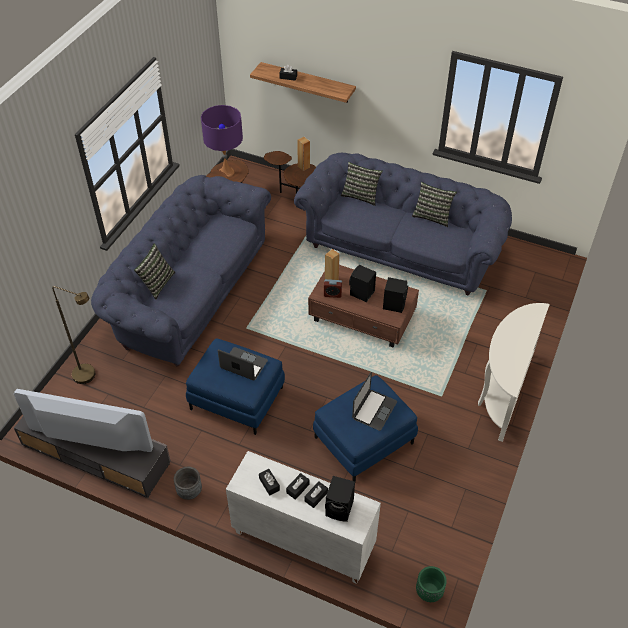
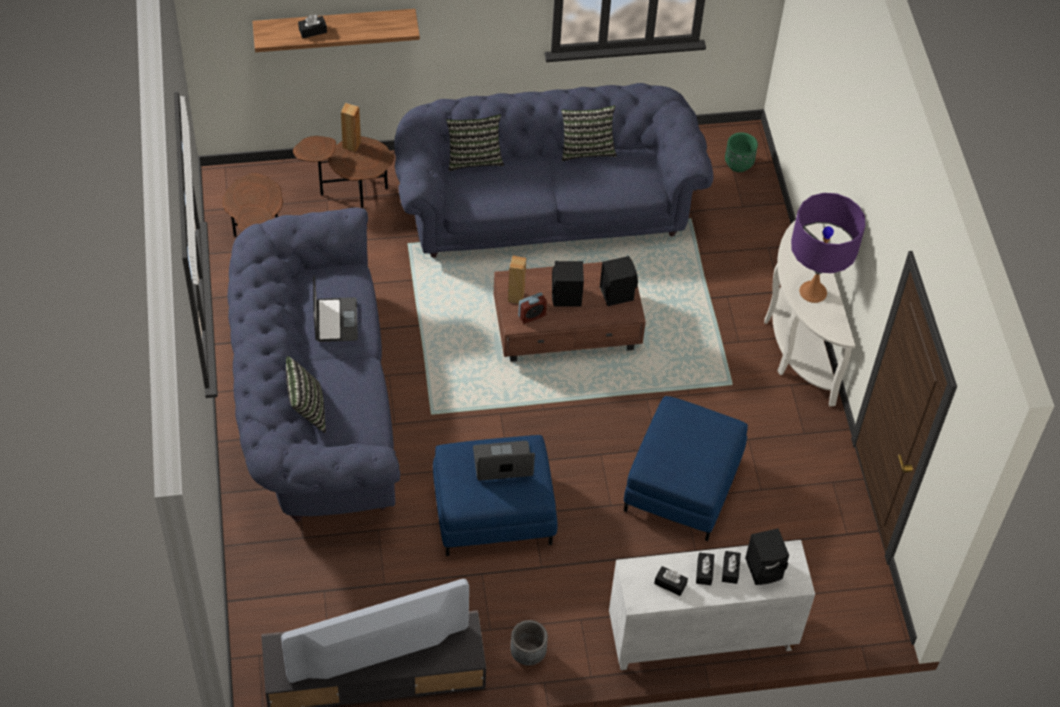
camera: 35 degrees left, 5 degrees up
(90, 376) = (278, 581): brown floor lamp -> none
(226, 172) = (248, 200): purple table lamp -> purple table lamp (813, 291)
(374, 410) = (697, 439): laptop -> laptop (335, 320)
(429, 591) = (871, 616): green planter -> green planter (738, 164)

